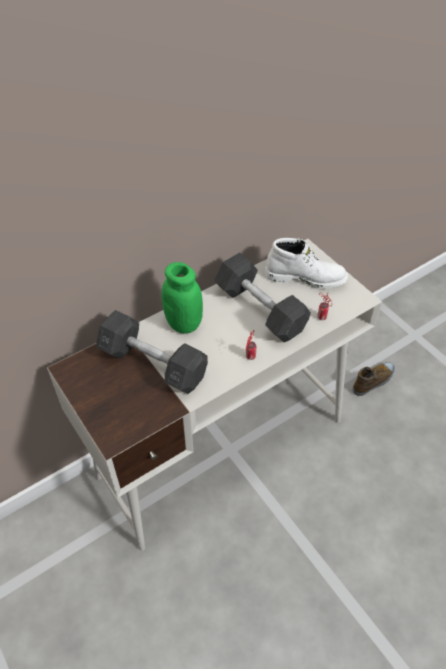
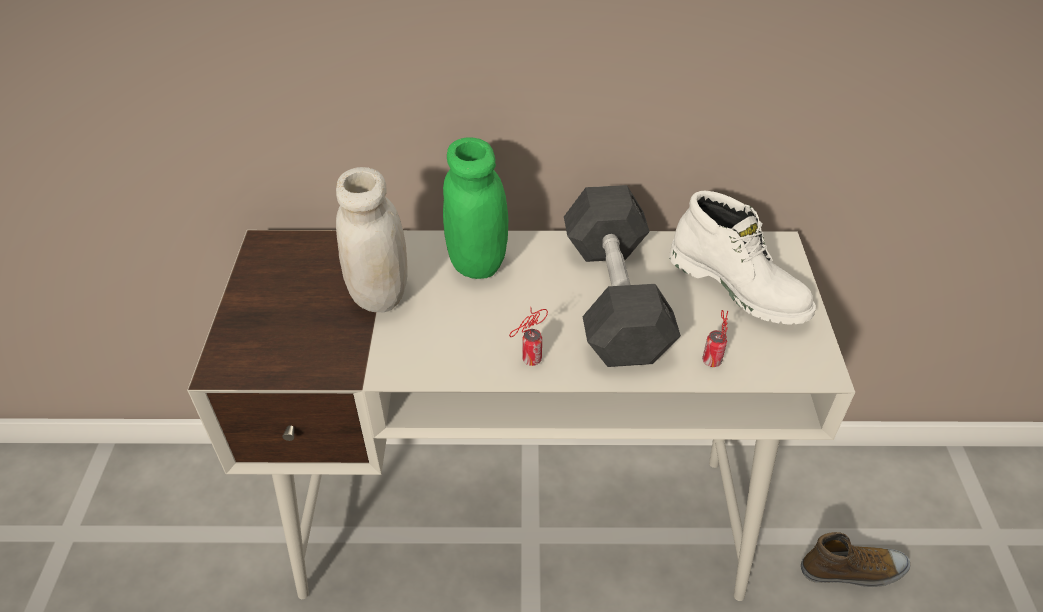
camera: 35 degrees right, 5 degrees down
(153, 364) = (380, 294): grey dumbbell -> white jar

